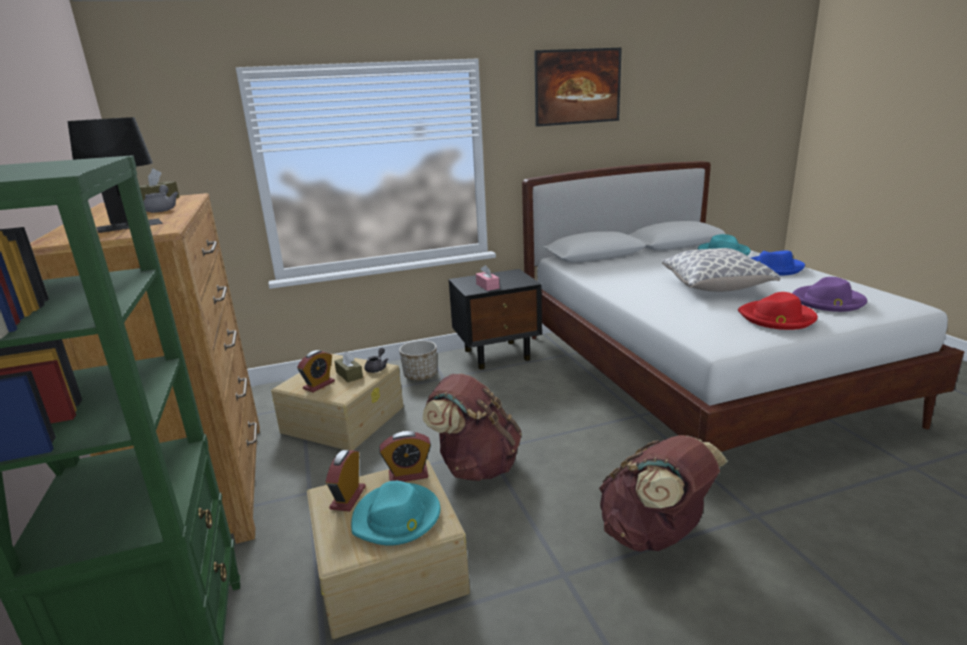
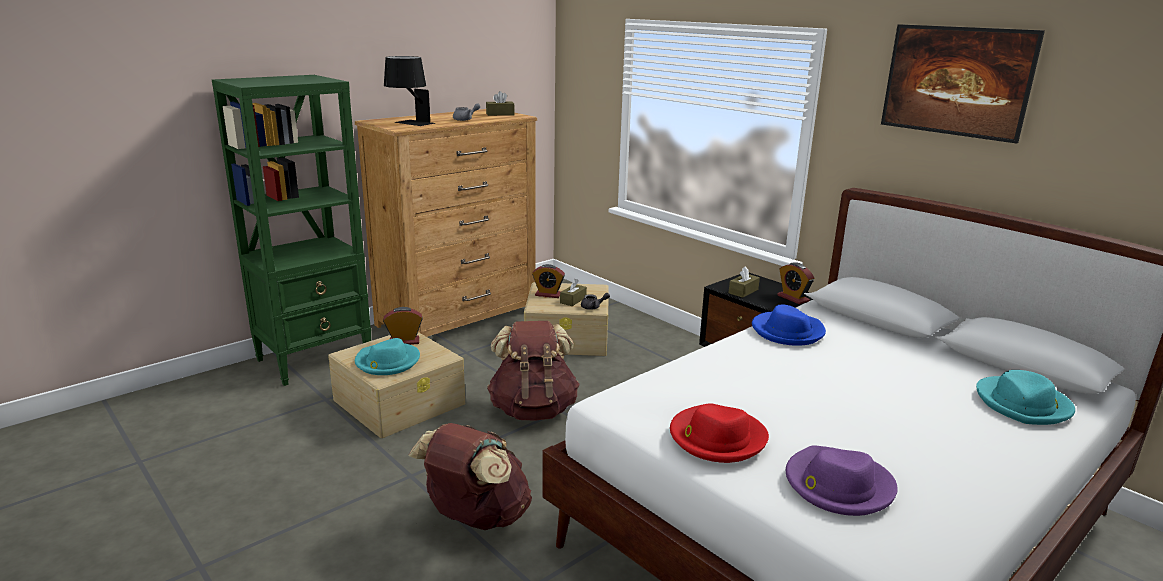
camera: 65 degrees right, 0 degrees up
(408, 475) = (438, 355): alarm clock -> alarm clock (793, 298)
(420, 375) = (669, 349): planter -> none
(487, 286) = (743, 291): pink tissue box -> brown tissue box
(715, 287) = (816, 398): pillow -> none
(773, 268) = (980, 446): blue hat -> blue hat (787, 331)

